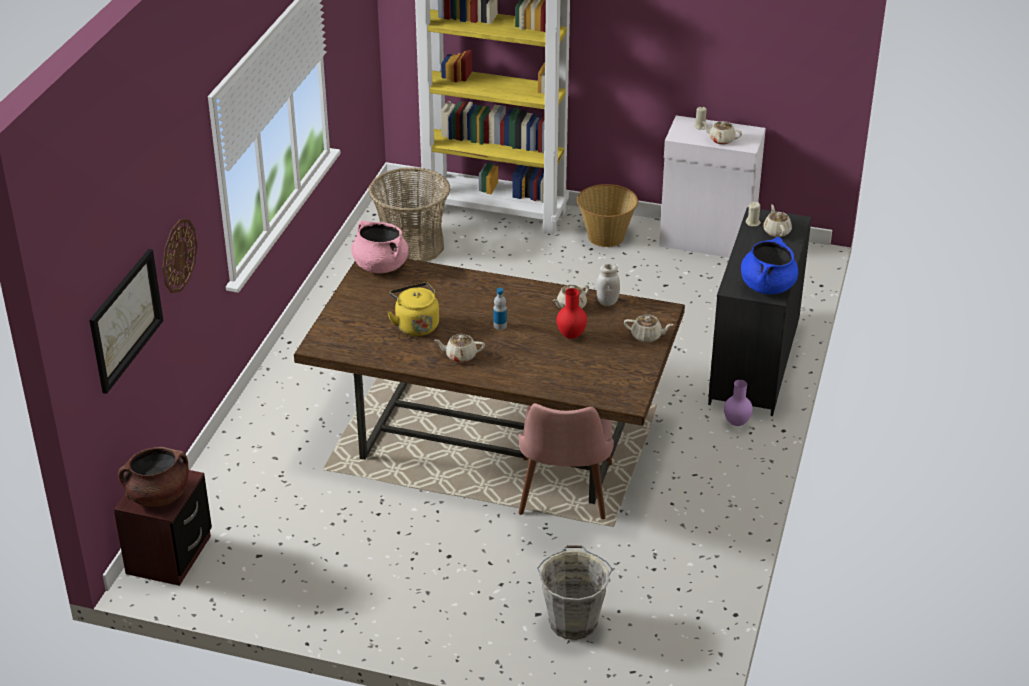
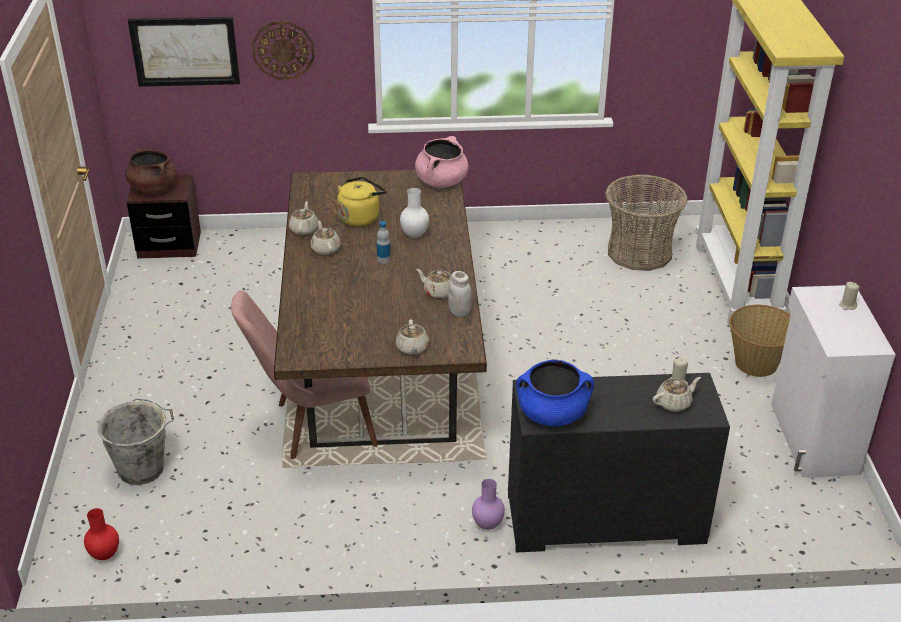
camera: 70 degrees right, 0 degrees up
(468, 300) = (415, 235): none -> white vase
(572, 336) = (388, 302): red vase -> red vase (104, 556)
(721, 140) = (832, 325): beige teapot -> beige teapot (304, 229)

